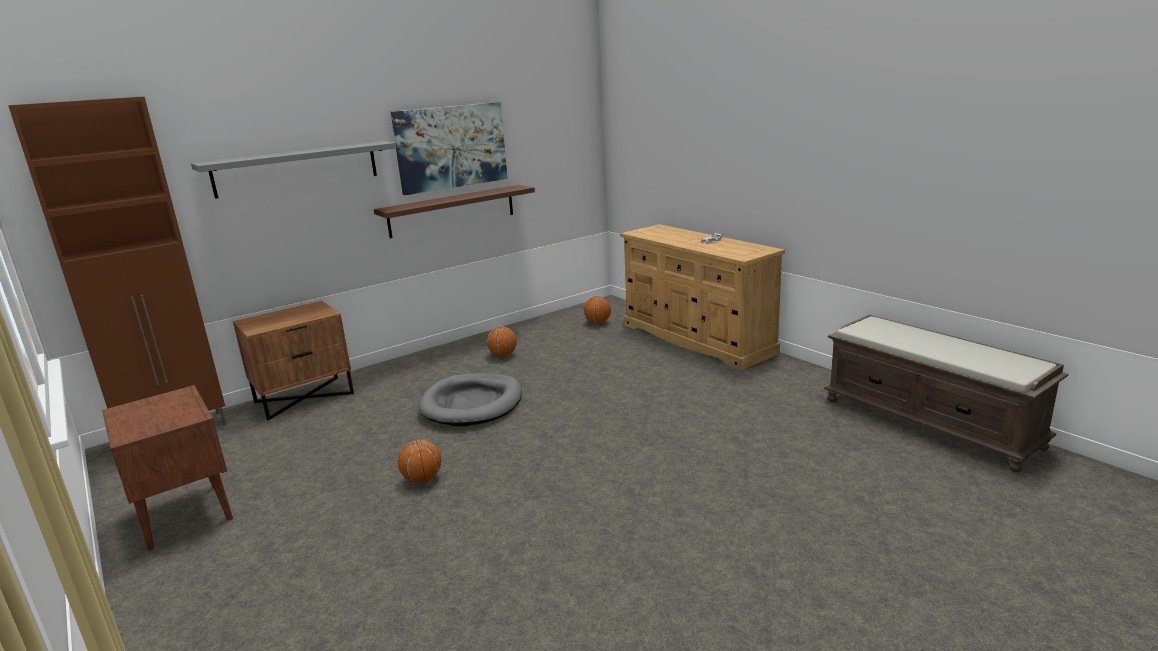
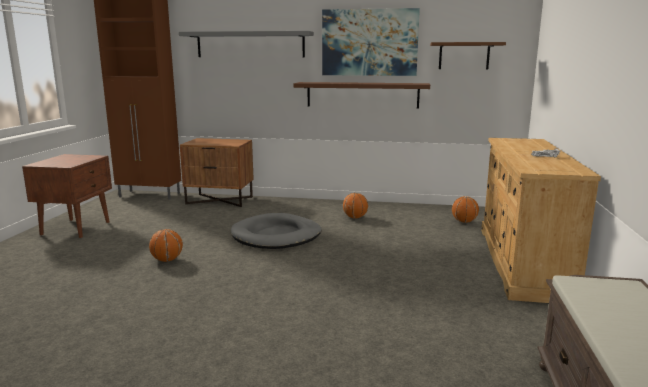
camera: 45 degrees right, 5 degrees down
(546, 150) = (464, 56): none -> brown shelf

